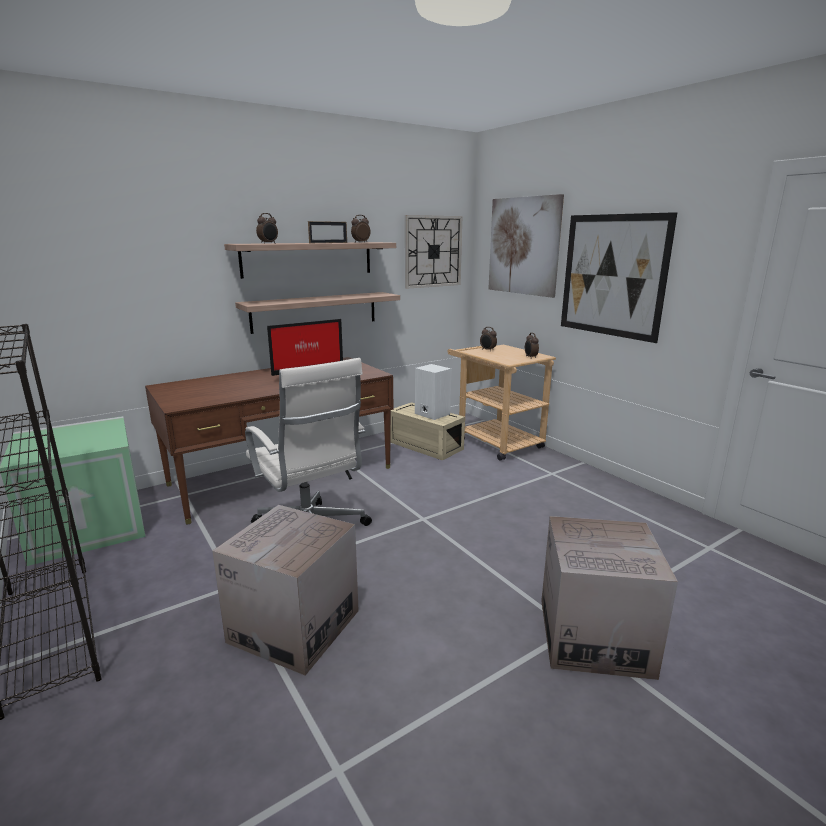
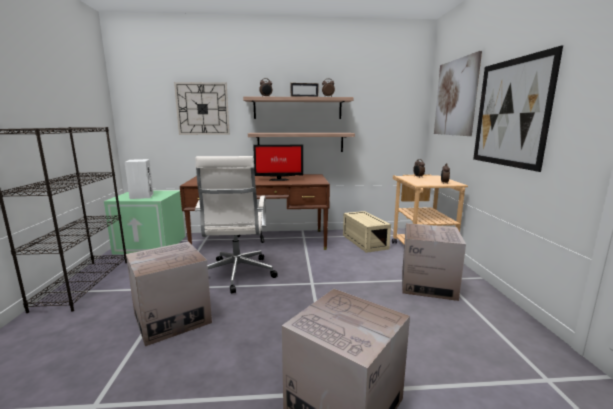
camera: 30 degrees right, 5 degrees down
(431, 414) = (368, 219): white speaker -> white speaker (141, 196)
(433, 251) = (393, 106): wall clock -> wall clock (202, 109)
(544, 484) = (428, 284): none -> cardboard box

